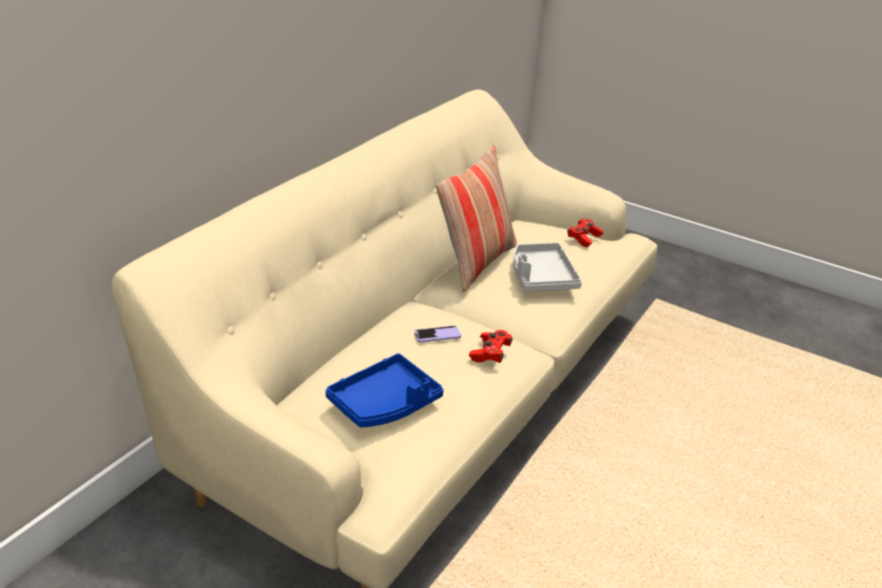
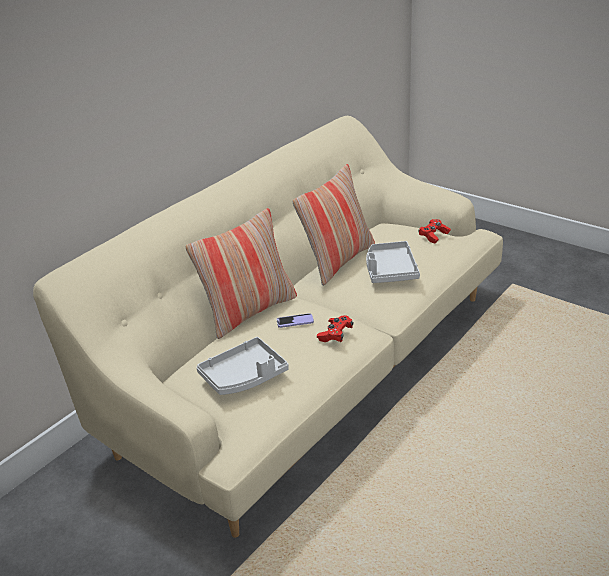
camera: 10 degrees right, 0 degrees up
(376, 320) = (249, 311): none -> pillow
(385, 403) = (244, 376): blue tray -> grey tray

